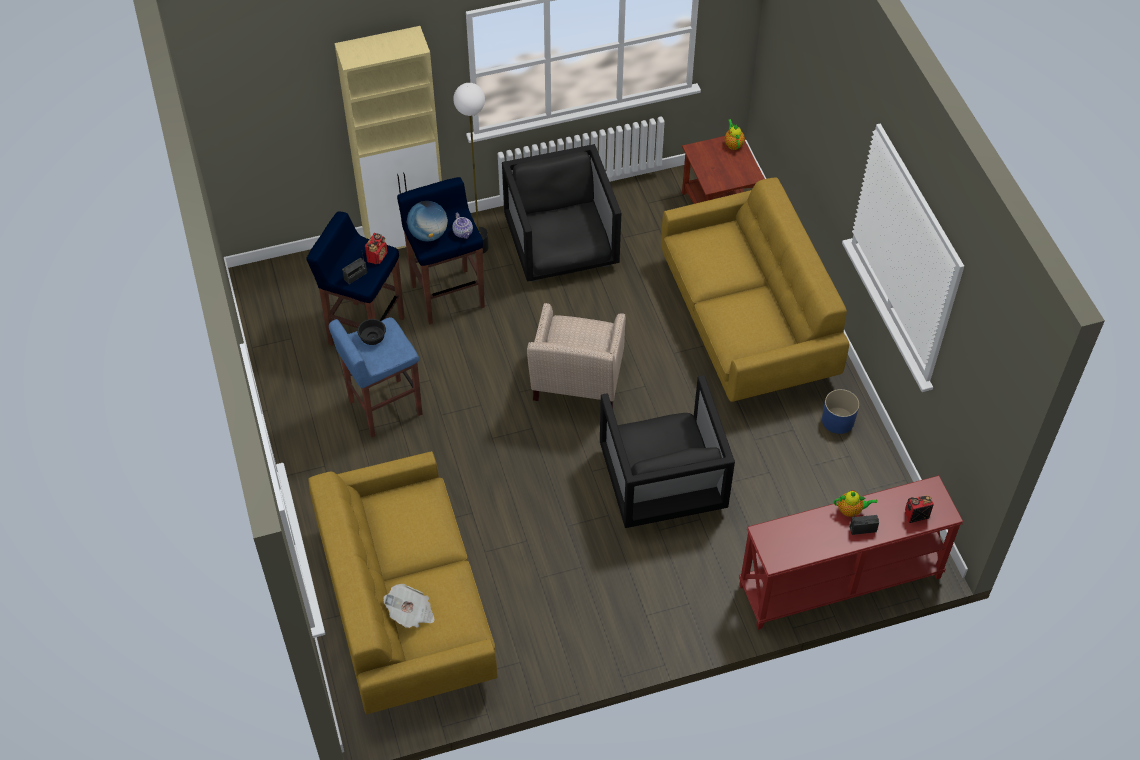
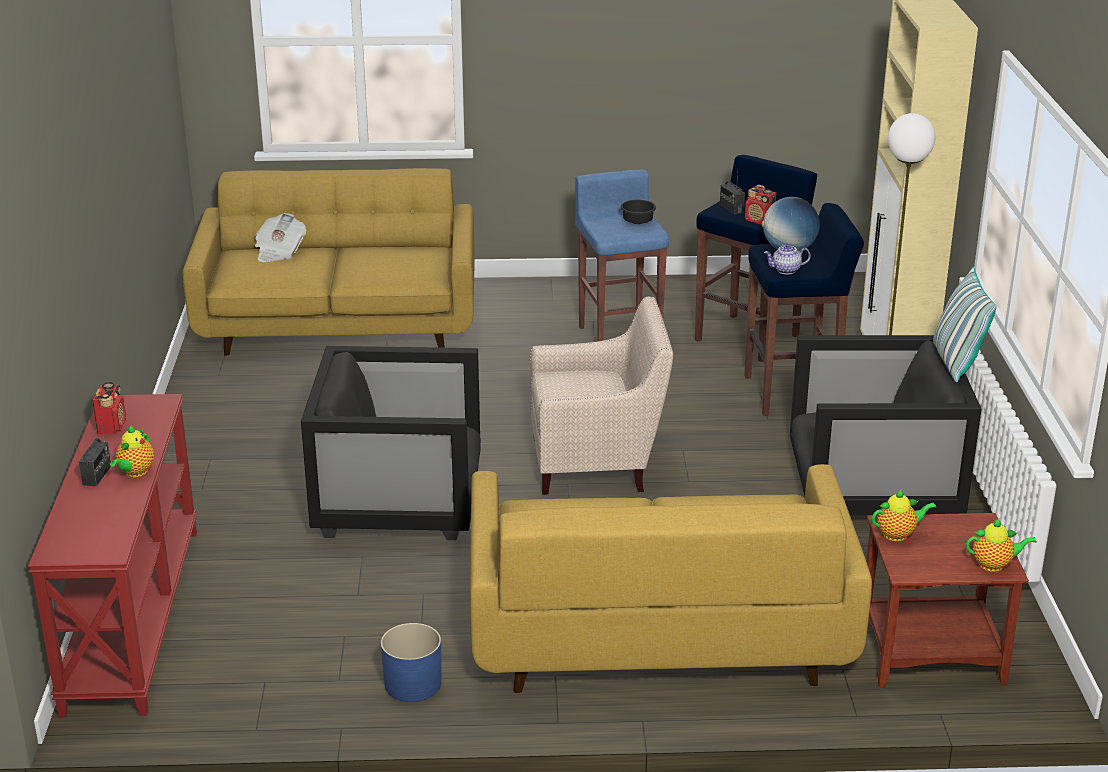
camera: 105 degrees right, 25 degrees down
(543, 155) = (956, 362): none -> pillow
(575, 384) = (598, 463): beige armchair -> beige armchair turned 150 degrees clockwise
(720, 181) = (898, 534): none -> teapot
(915, 515) = (77, 524): radio -> radio (112, 426)

